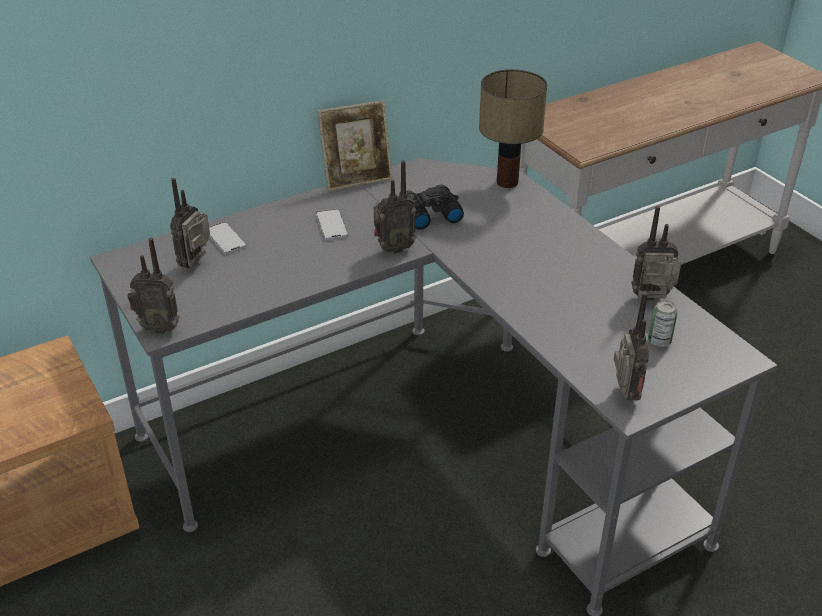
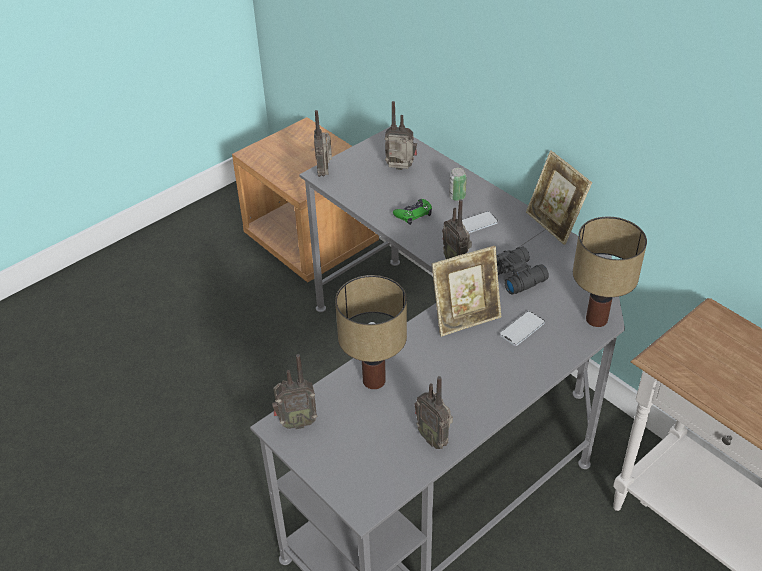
camera: 80 degrees right, 5 degrees up
(225, 239) = (436, 176): phone -> phone (522, 329)
(291, 266) = (413, 214): none -> green game controller
(485, 256) = (466, 318): none -> picture frame
(566, 329) = (375, 380): none -> table lamp
(652, 301) = (434, 438): radio -> radio turned 150 degrees clockwise
(659, 341) = (374, 444): can -> can (457, 197)

